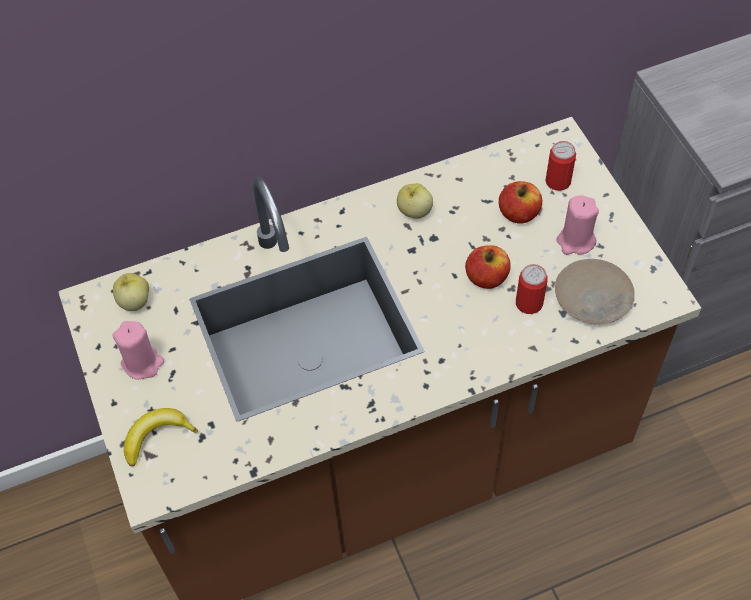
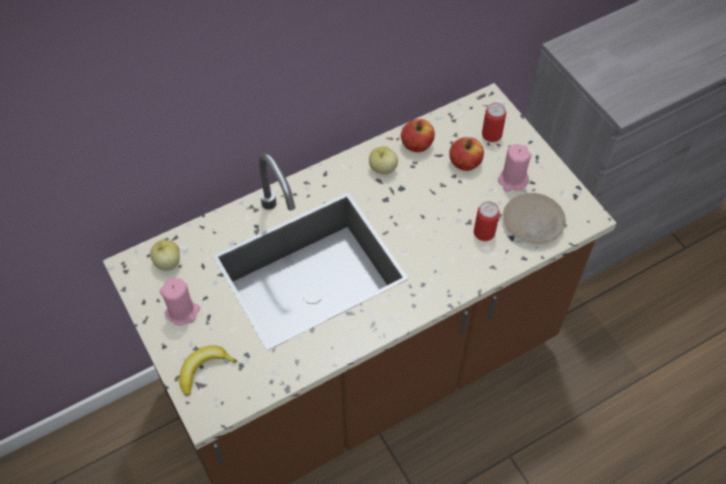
camera: 10 degrees left, 0 degrees up
(486, 277) = (448, 215): apple -> apple (417, 144)

